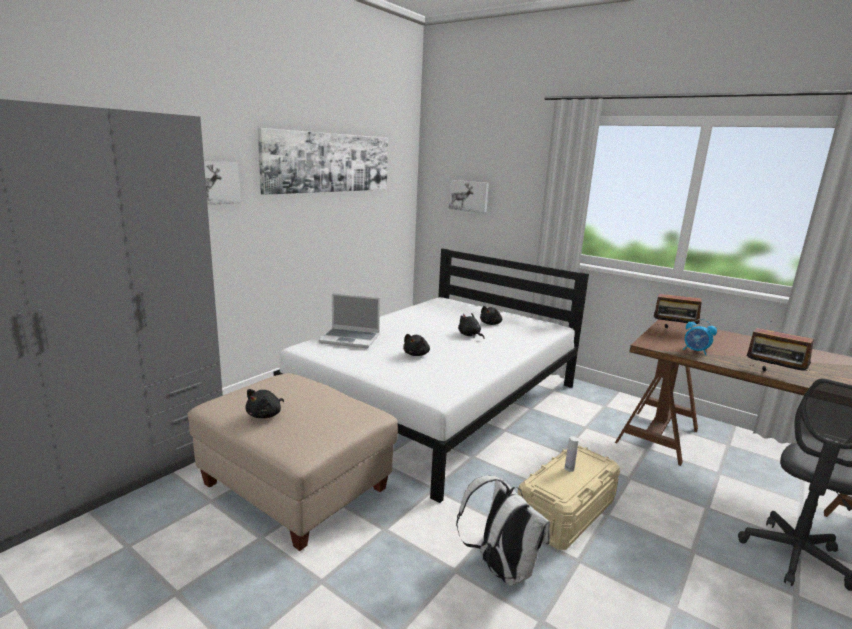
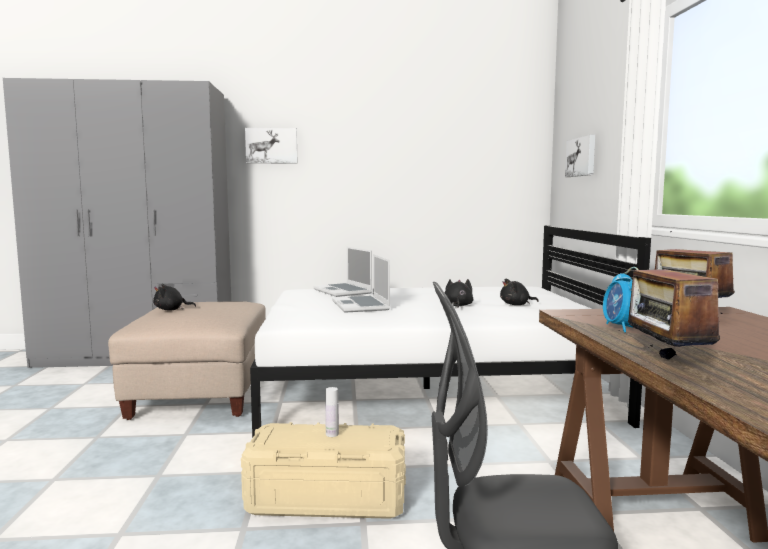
camera: 50 degrees right, 10 degrees down
(329, 162) = (406, 129): picture -> none
(416, 354) = (361, 306): black plush toy -> laptop
(500, 569) = (182, 493): white backpack -> none

